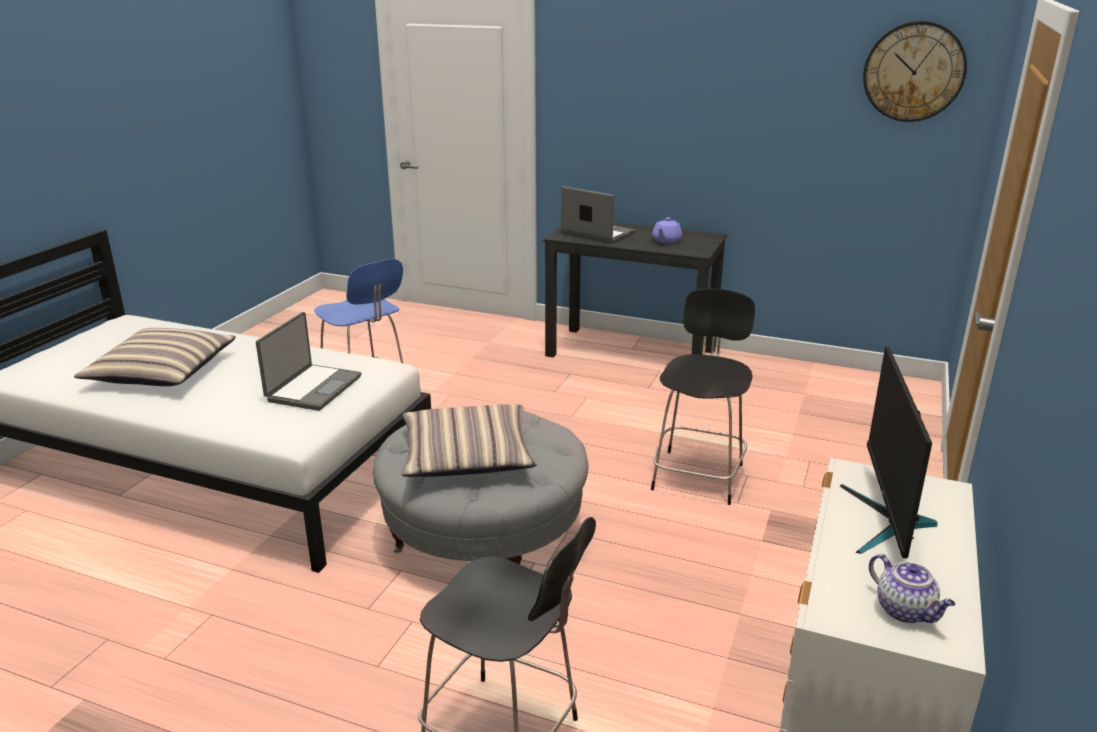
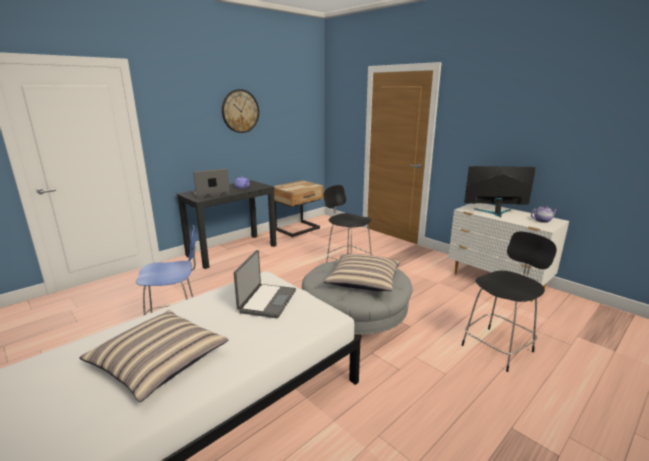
camera: 65 degrees left, 5 degrees down
(313, 388) = (266, 301): laptop -> laptop turned 60 degrees clockwise
(803, 379) = (298, 230): none -> beige nightstand
(886, 521) = (495, 212): monitor -> monitor turned 150 degrees clockwise
(914, 72) = (301, 99): wall clock -> wall clock (240, 111)

